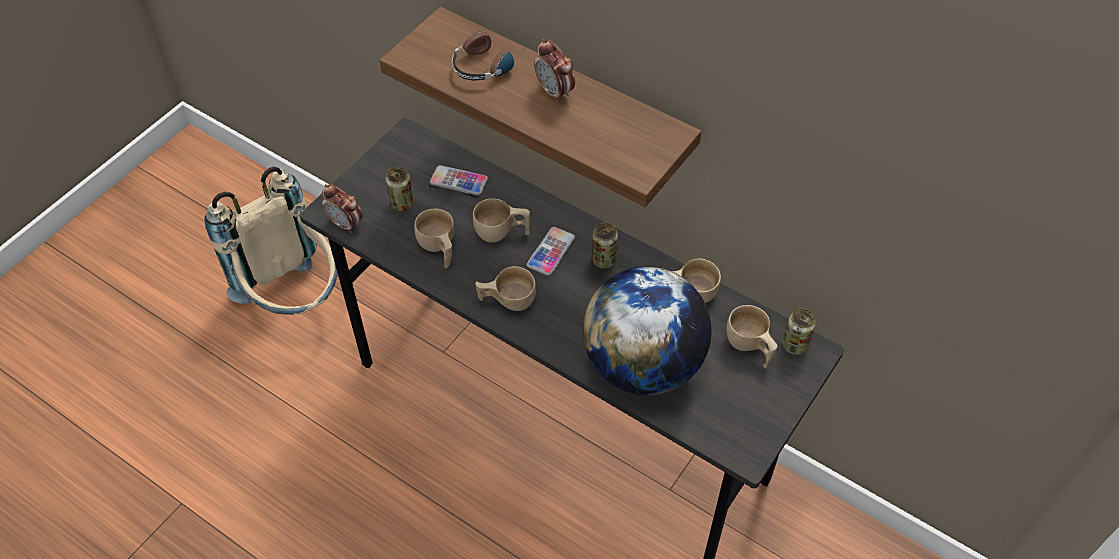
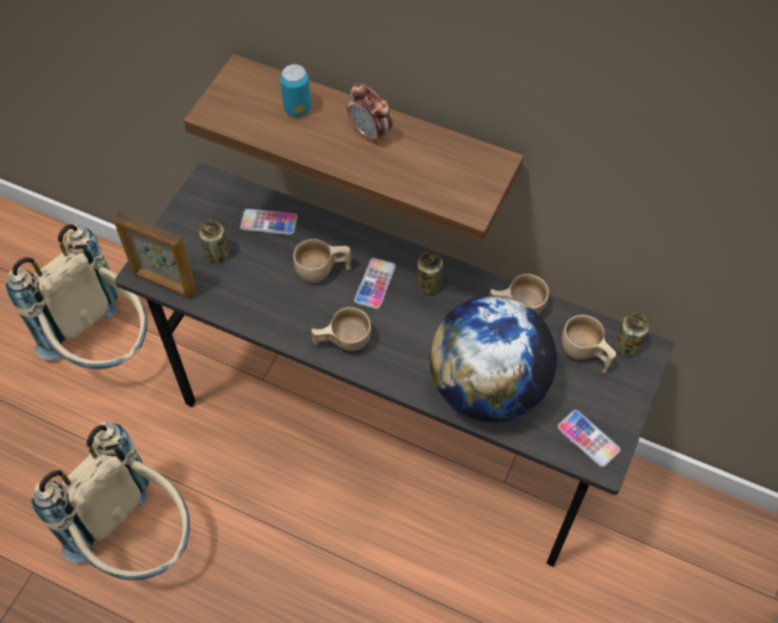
camera: 10 degrees left, 5 degrees up
(291, 490) = (139, 541): none -> beige backpack
(346, 224) = (164, 283): alarm clock -> picture frame
(438, 249) = (263, 297): beige cup -> none
(490, 62) = (297, 109): headphones -> can
(736, 429) = (588, 439): none -> phone

